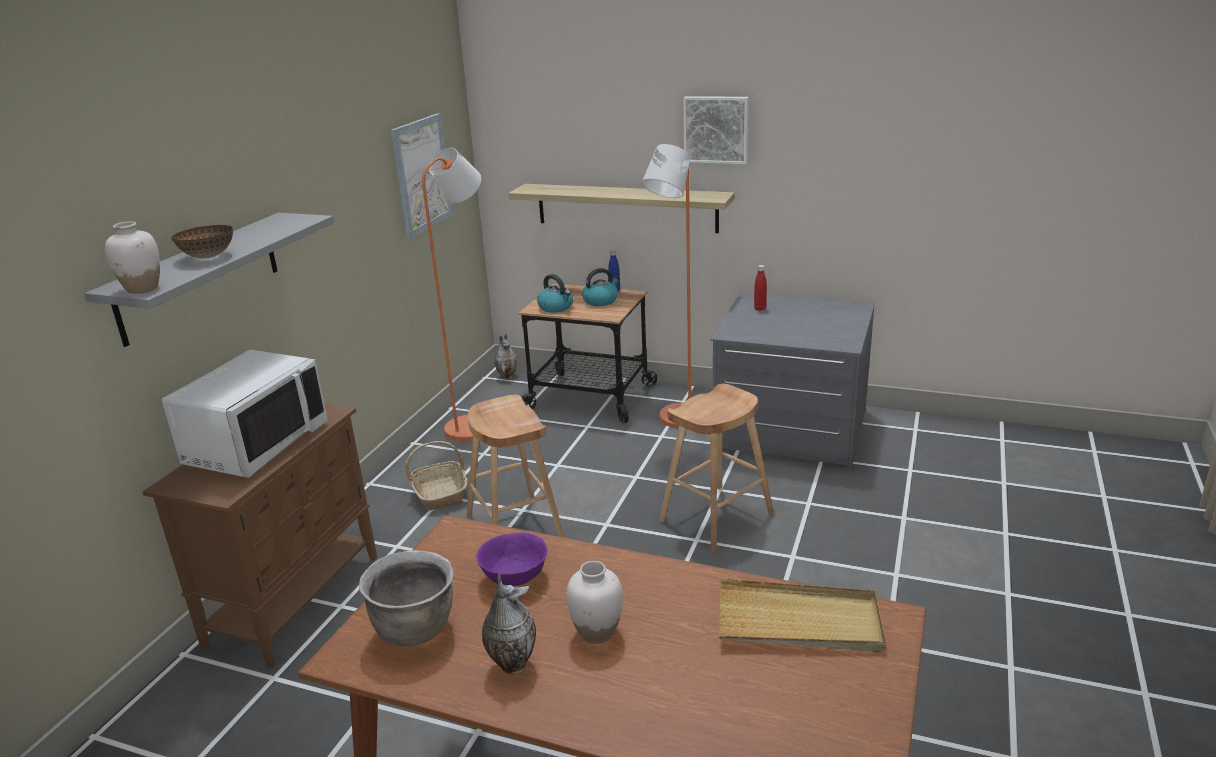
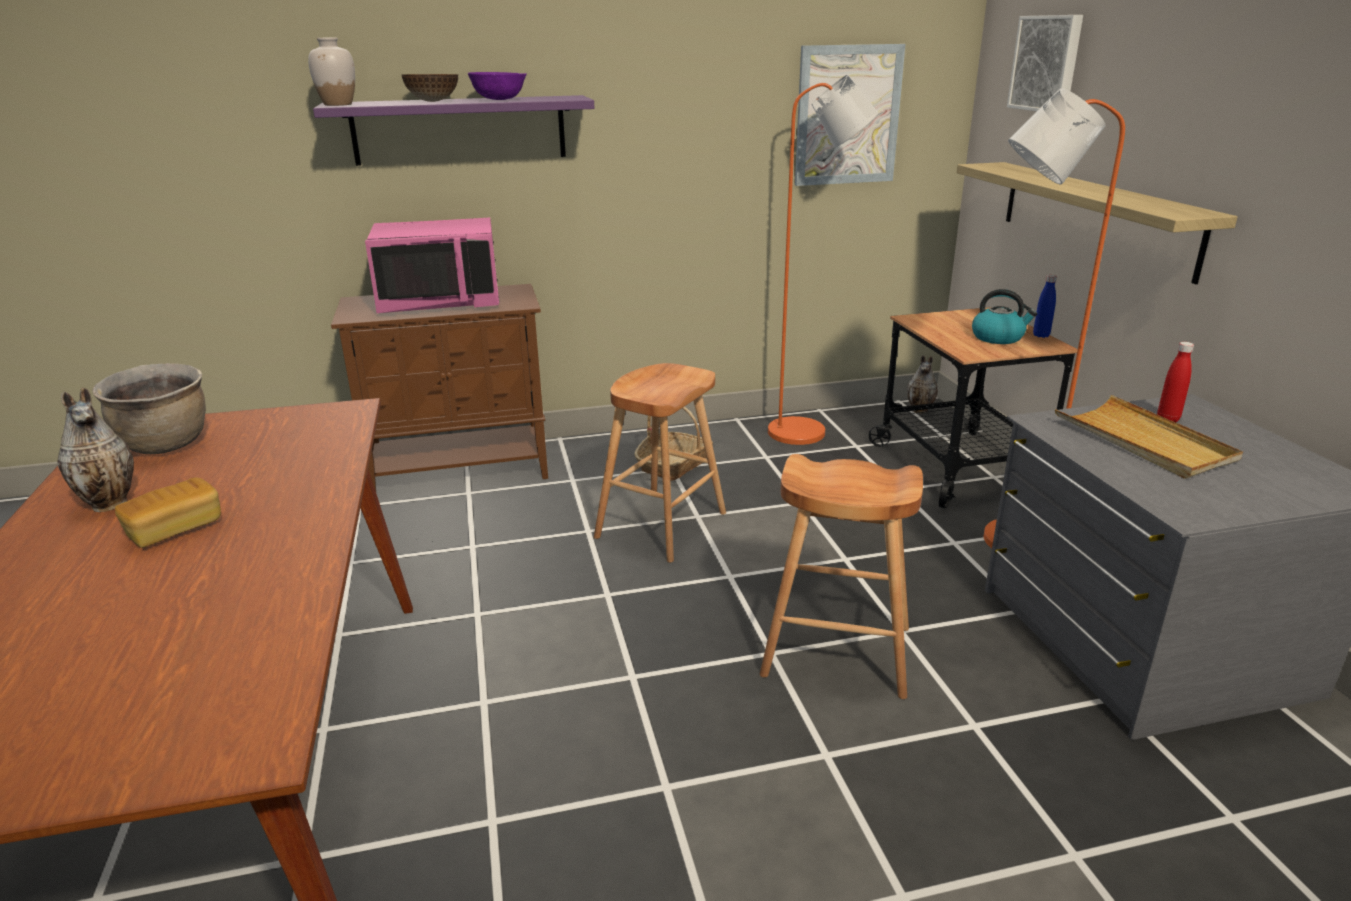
camera: 55 degrees right, 0 degrees up
(200, 276) = (460, 130): grey shelf -> purple shelf
(255, 444) = (441, 301): white microwave -> pink microwave
(514, 577) = (273, 459): purple bowl -> purple bowl (499, 100)
(556, 307) = (936, 325): kettle -> none
(596, 632) = (175, 529): white vase -> bread
(716, 129) = (1240, 96): picture -> picture (1047, 63)
(799, 622) = (225, 661): beige tray -> beige tray (1143, 441)

